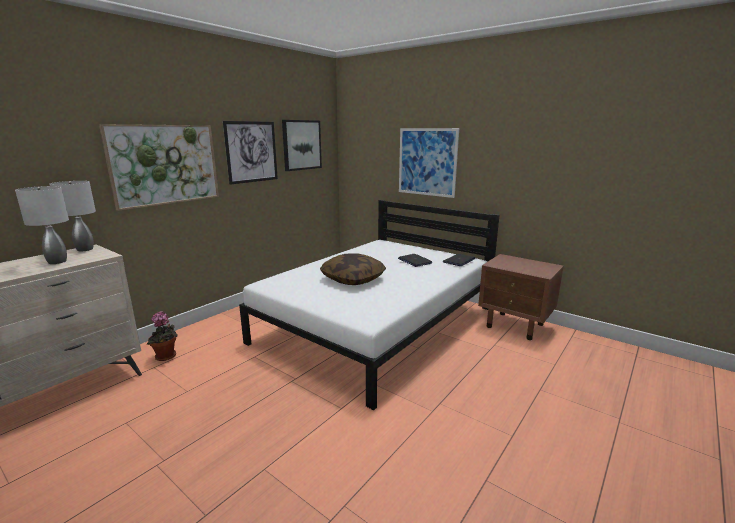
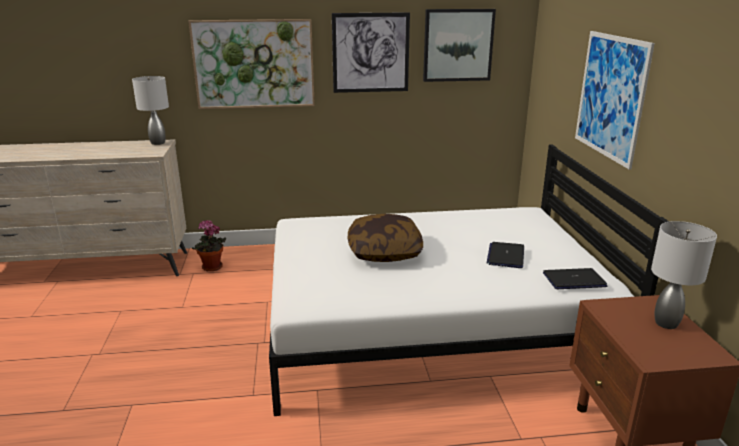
camera: 45 degrees right, 5 degrees up
(57, 261) = (121, 150): grey table lamp -> grey table lamp (666, 323)

